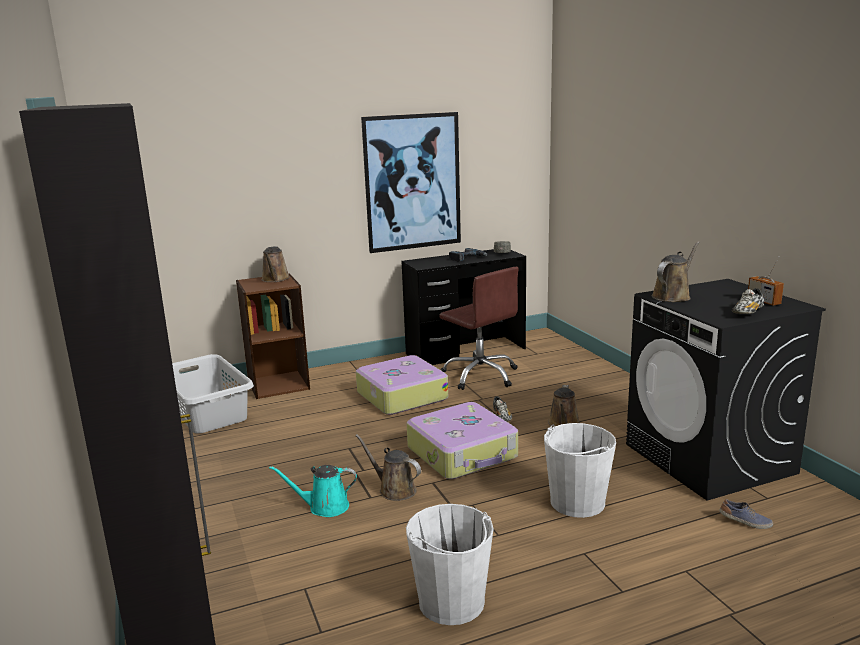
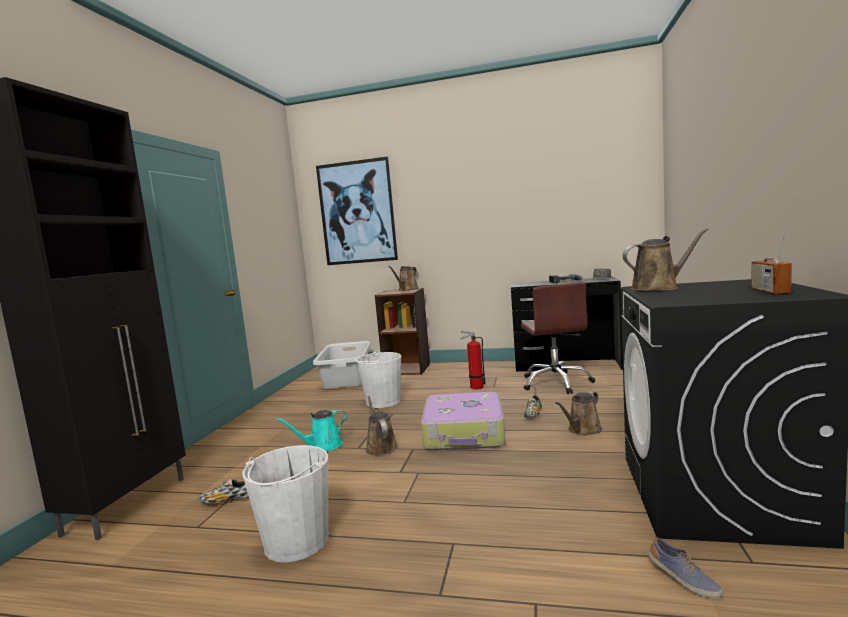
camera: 35 degrees right, 10 degrees down
(324, 507) = (323, 446): turquoise watering can -> turquoise watering can turned 60 degrees counterclockwise
(401, 396) = (475, 387): suitcase -> fire extinguisher
(412, 182) = (523, 219): picture -> picture (357, 212)
(577, 502) = (507, 496): white bucket -> white bucket (383, 401)
(747, 312) = (720, 298): shoe -> shoe (226, 500)

